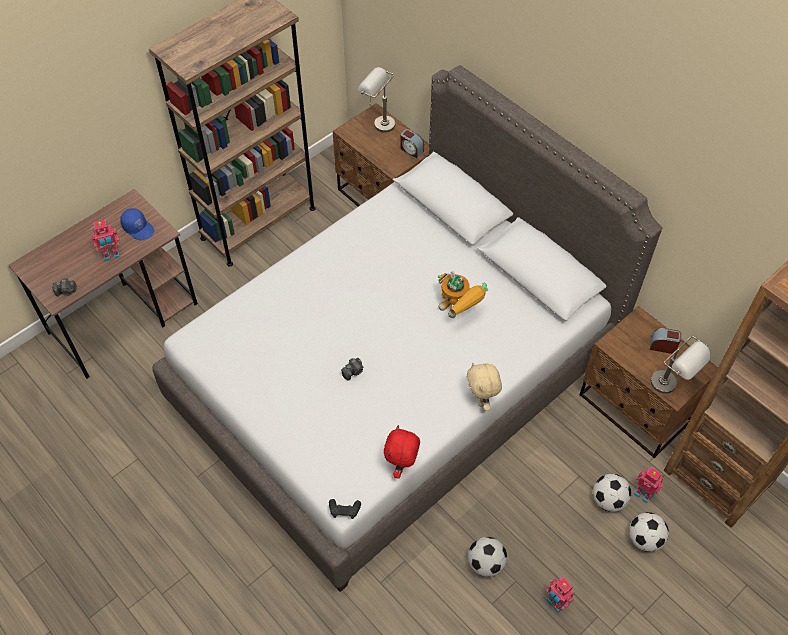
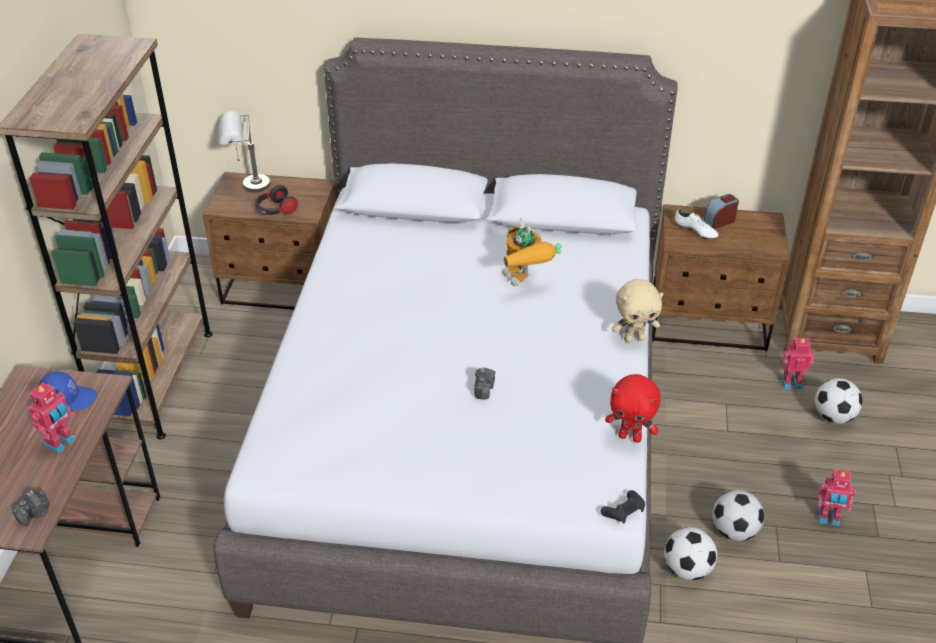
camera: 40 degrees left, 15 degrees down
(377, 153) = (275, 210): none -> headphones
(402, 466) = (630, 437): red plush toy -> red plush toy turned 45 degrees counterclockwise
(411, 150) = (309, 191): alarm clock -> none
(459, 311) = (525, 282): toy robot -> toy robot turned 60 degrees clockwise
(481, 400) = (634, 338): beige plush toy -> beige plush toy turned 45 degrees counterclockwise
(608, 500) = (771, 406): football -> football (687, 569)
(635, 343) = (695, 231): none -> white shoe
(671, 387) = (763, 246): grey table lamp -> none

